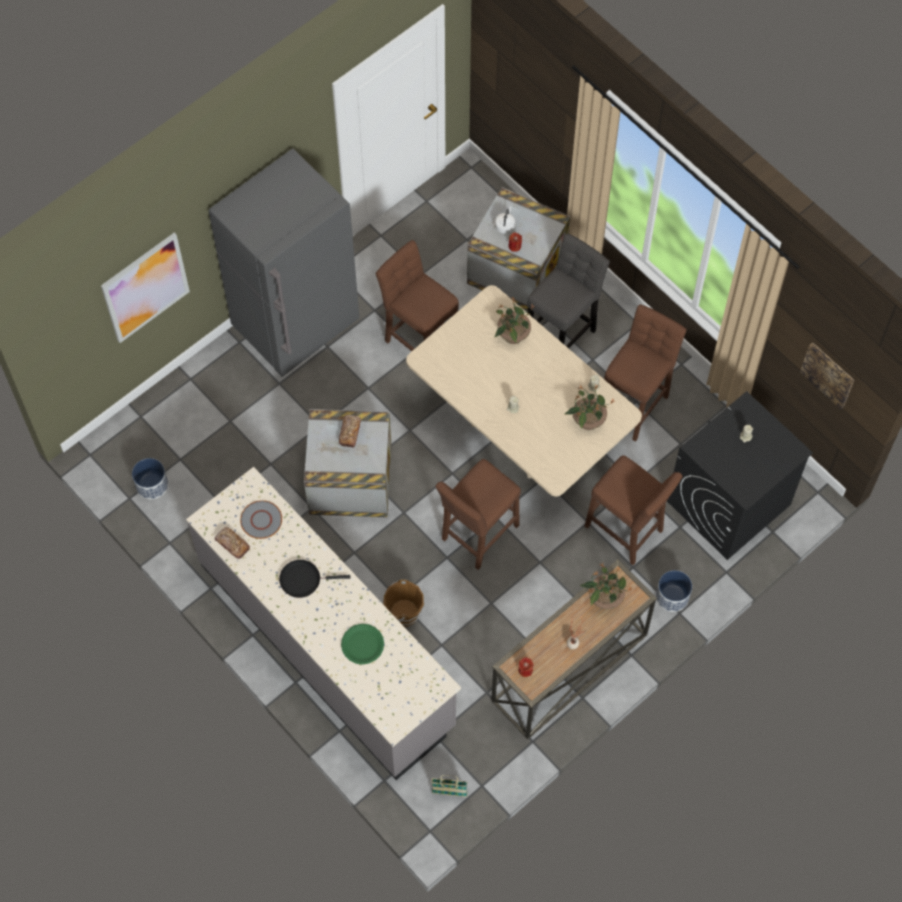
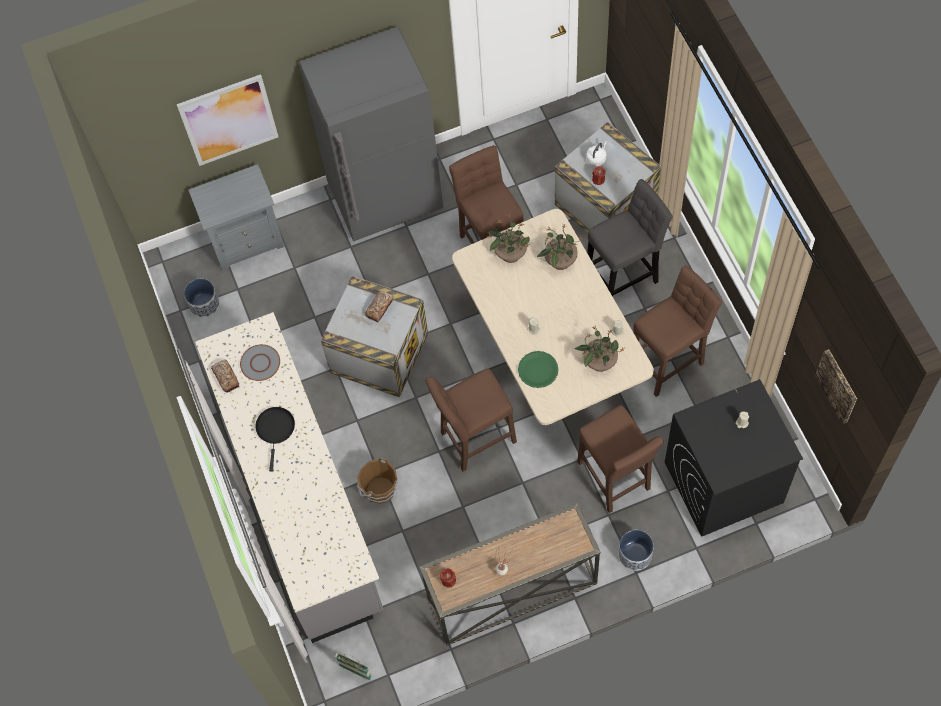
camera: 25 degrees right, 0 degrees up
(169, 407) = (246, 240): none -> grey nightstand
(303, 579) = (275, 430): black frying pan -> black frying pan turned 75 degrees clockwise
(362, 644) = (304, 507): green plate -> green plate (538, 370)
(604, 598) = (550, 536): potted plant -> potted plant (510, 254)

